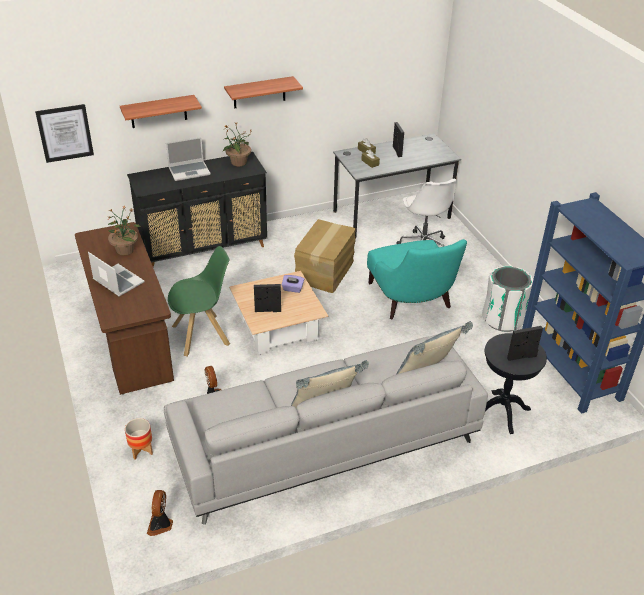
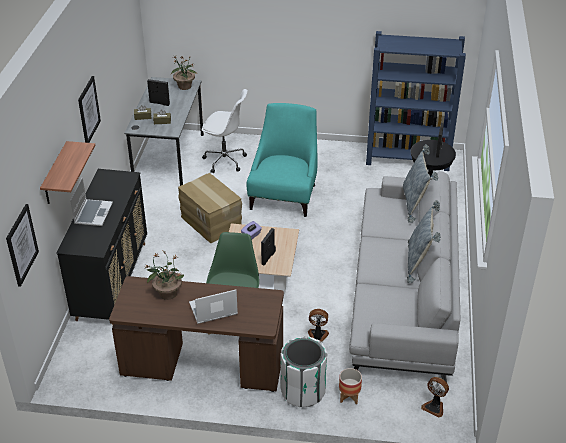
camera: 60 degrees left, 0 degrees up
(238, 162) = (108, 182): potted plant -> potted plant (184, 86)
(259, 92) = (88, 110): shelf -> picture
(412, 300) = (285, 193): turquoise armchair -> turquoise armchair turned 90 degrees counterclockwise
(503, 319) = (338, 161): white trash can -> white trash can (302, 391)

